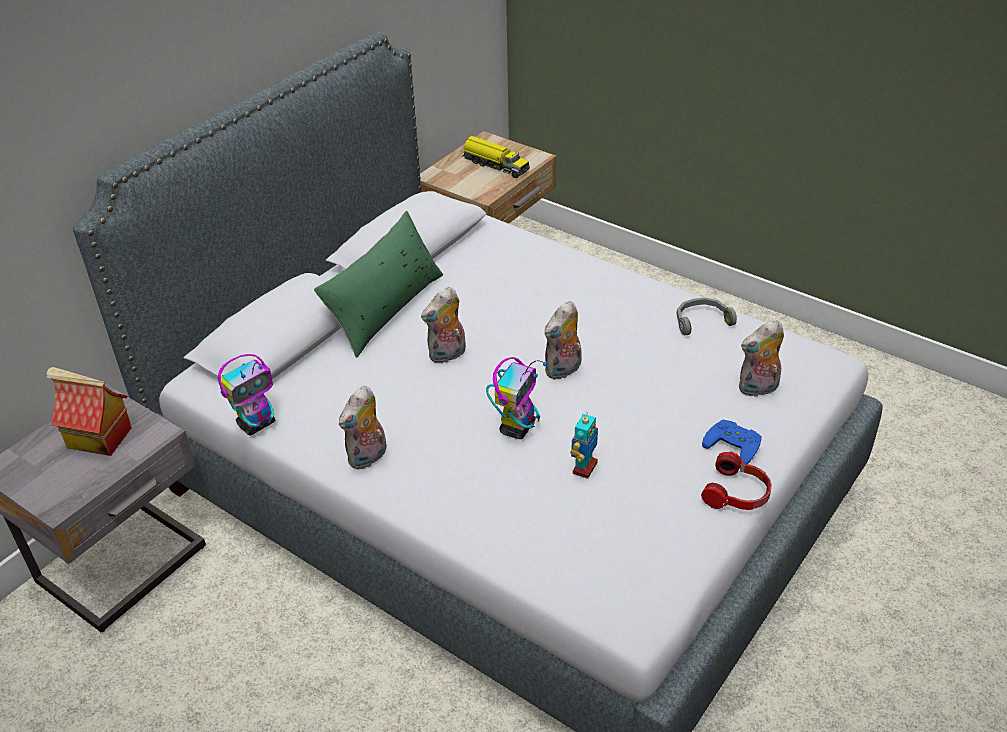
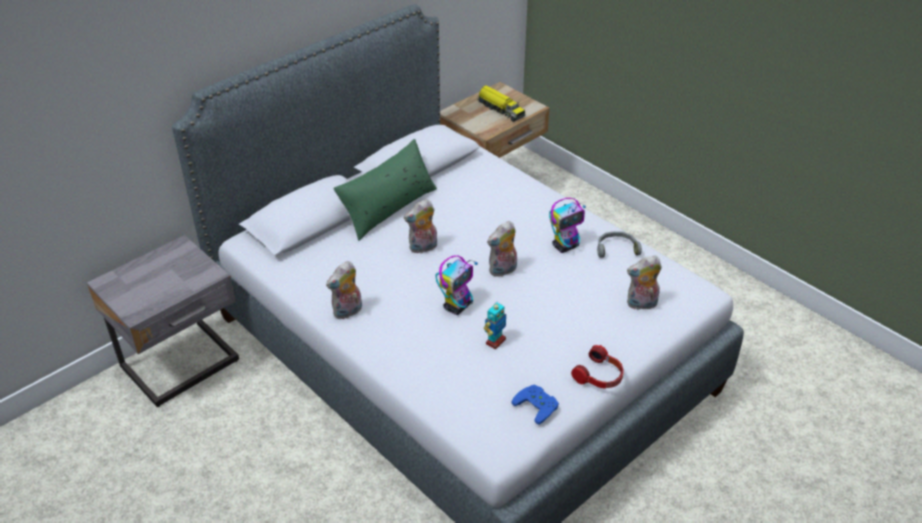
camera: 10 degrees right, 0 degrees up
(98, 438) = (171, 272): toy house -> none
(257, 424) = (278, 277): toy robot -> toy robot (565, 246)
(734, 443) = (610, 341): blue game controller -> blue game controller (538, 405)

